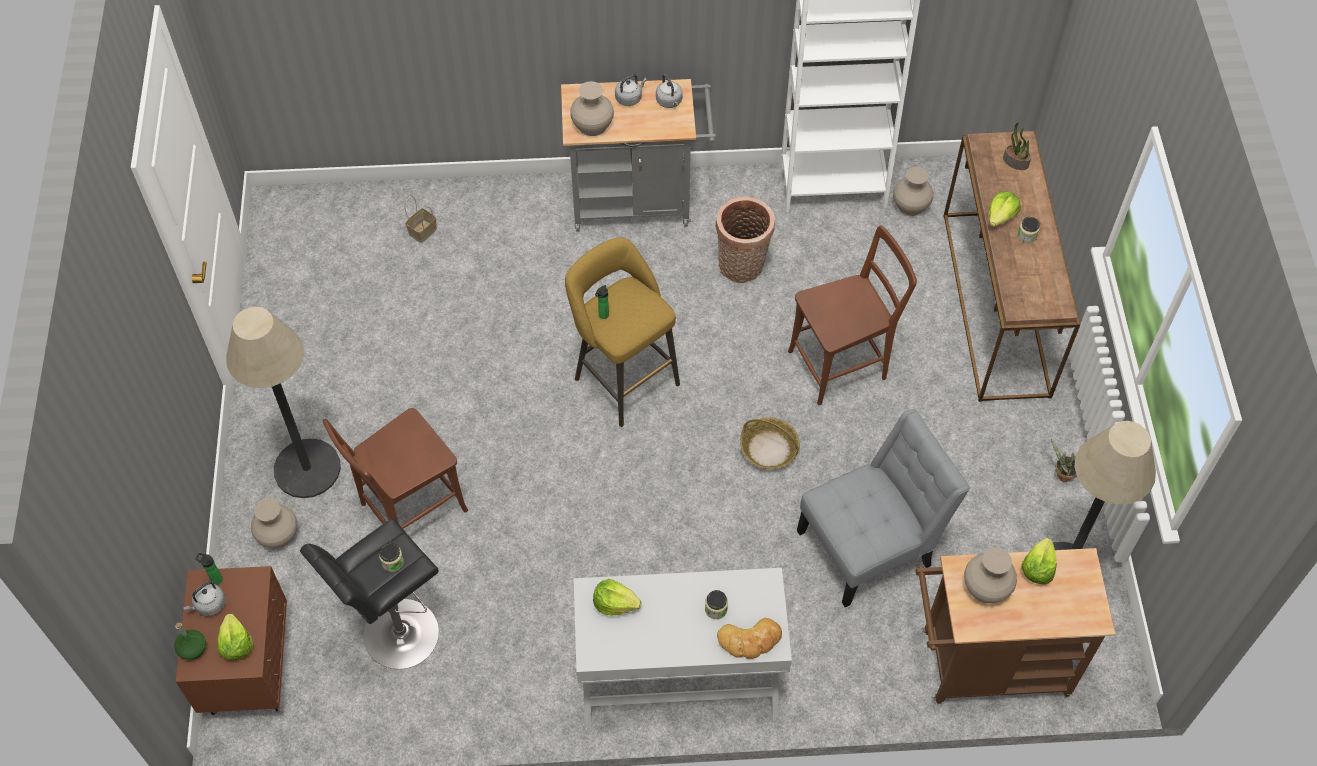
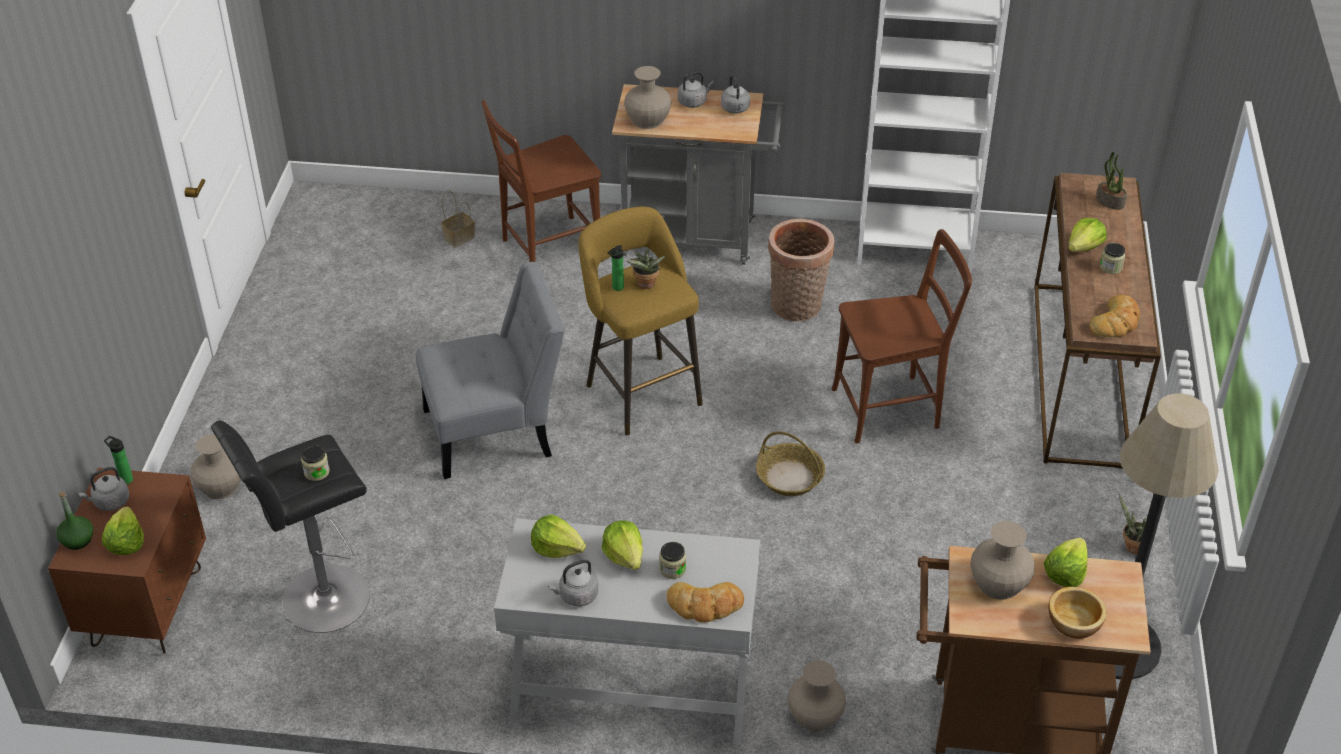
camera: 10 degrees right, 15 degrees down
(307, 469) = (272, 430): floor lamp -> none
(408, 510) = (369, 482): brown chair -> brown chair (547, 249)
(627, 309) = (645, 286): none -> potted plant
(642, 649) = (576, 596): none -> grey kettle
(673, 601) = (624, 555): none -> lettuce
(871, 545) = (889, 585): grey chair -> grey chair (496, 431)
(911, 205) = (999, 273): beige vase -> beige vase (815, 715)
(1040, 296) = (1116, 322): none -> bread
(1052, 617) = (1075, 623): none -> bowl

